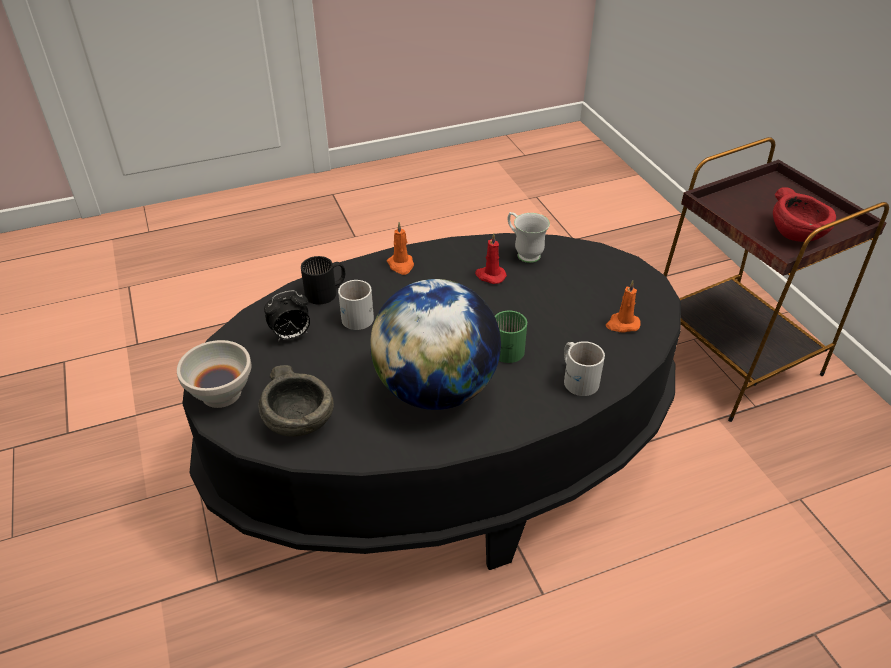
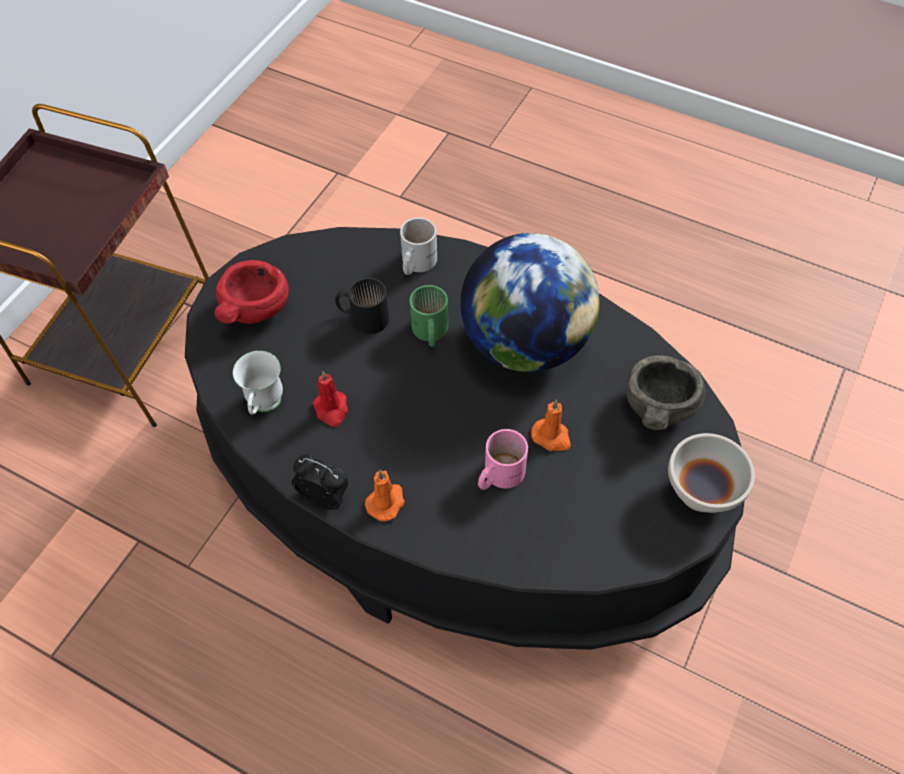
camera: 130 degrees left, 15 degrees up
(291, 336) = (583, 505): alarm clock -> alarm clock (325, 496)
(327, 292) = (496, 533): black mug -> black mug (364, 316)
(358, 314) = (498, 474): white mug -> pink mug
(622, 324) = (316, 271): orange candle -> orange candle (552, 437)
(796, 234) = (86, 186): red bowl -> red bowl (255, 308)

